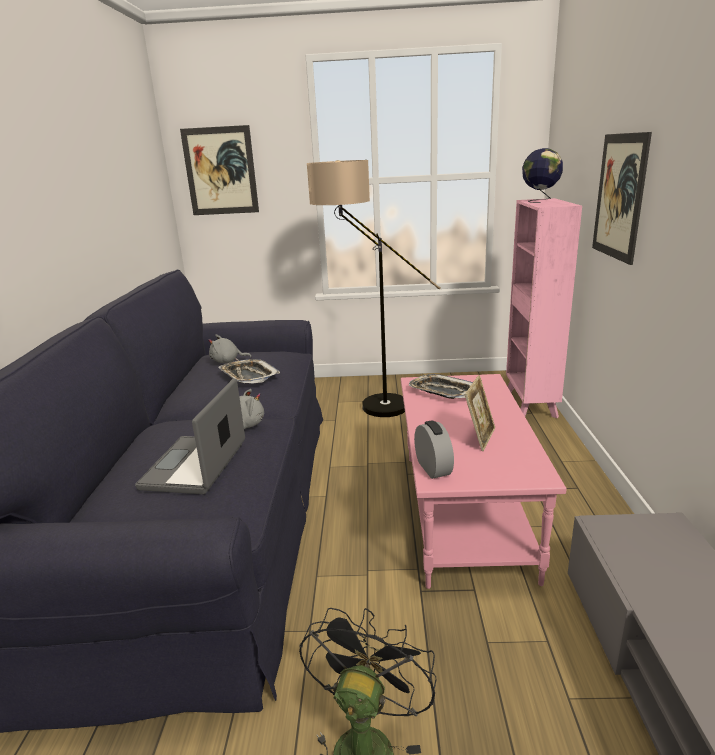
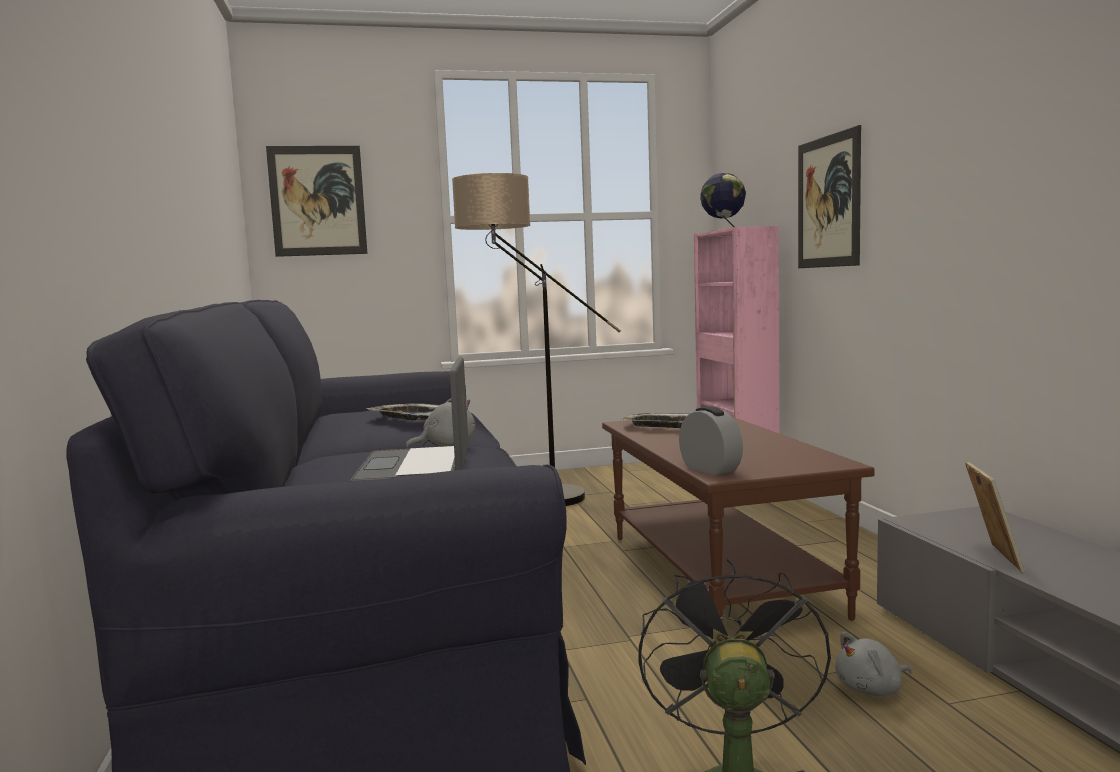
camera: 15 degrees left, 15 degrees down
(227, 361) = (365, 413): grey plush toy -> grey plush toy (872, 689)
(462, 511) = (715, 573): pink coffee table -> brown coffee table
(479, 437) = (743, 448): picture frame -> picture frame (992, 557)

